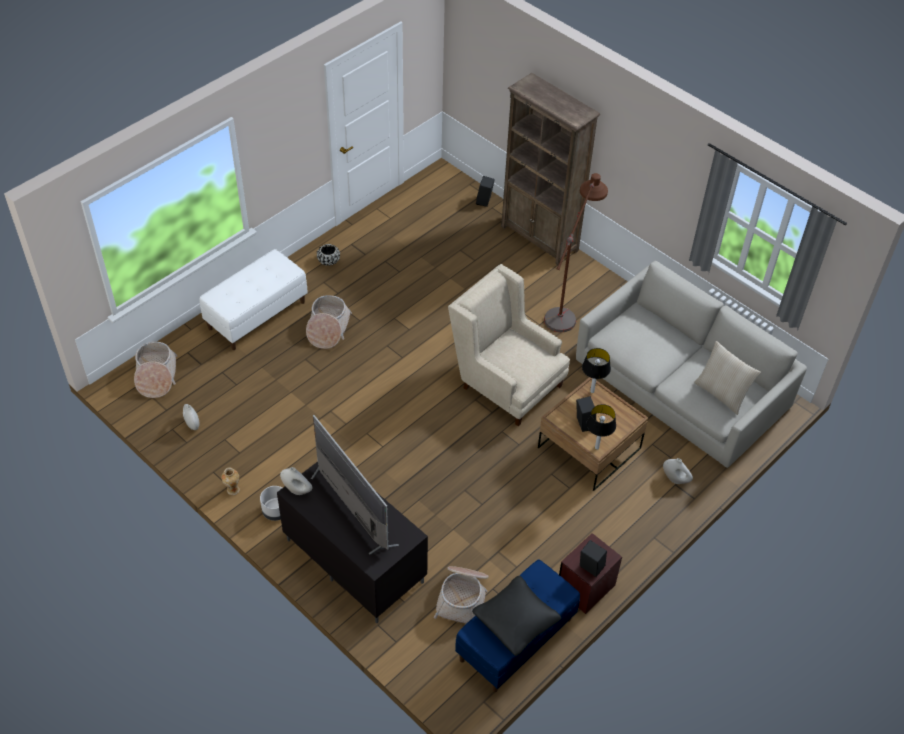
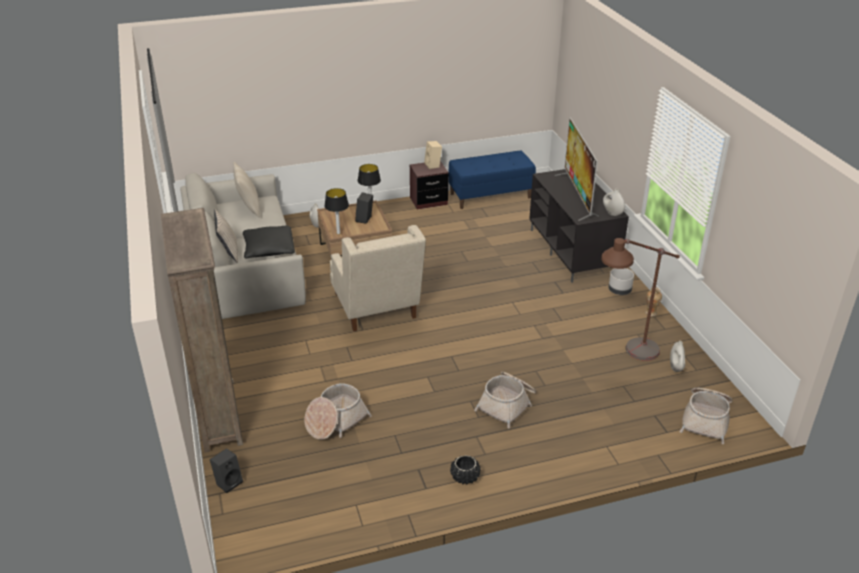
camera: 150 degrees left, 15 degrees down
(257, 315) = (577, 444): white bench -> none
(463, 597) = (509, 218): basket -> basket (335, 421)
(516, 620) = (496, 161): black pillow -> black pillow (269, 249)
(568, 305) = (263, 346): brown floor lamp -> brown floor lamp (625, 359)
(590, 568) = (433, 165): black speaker -> beige speaker
(668, 325) = (228, 252): none -> beige pillow

